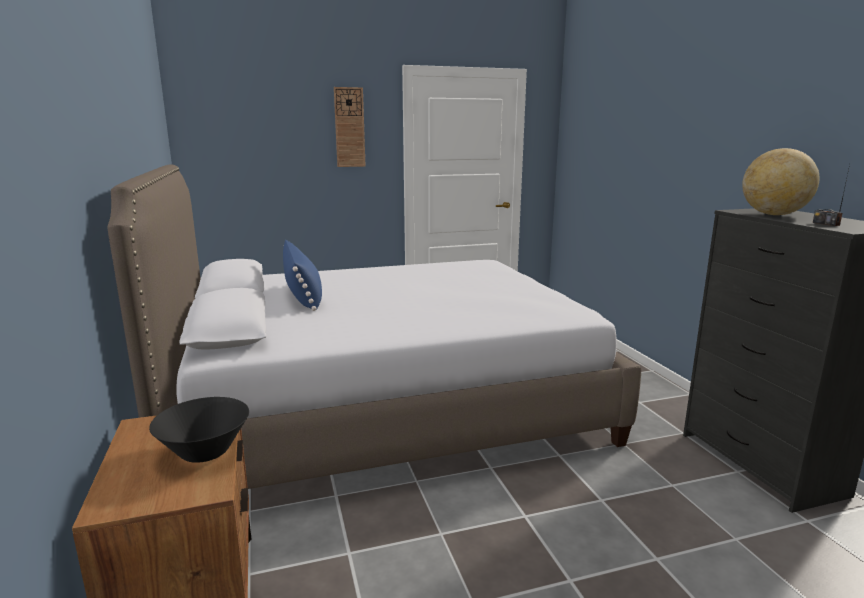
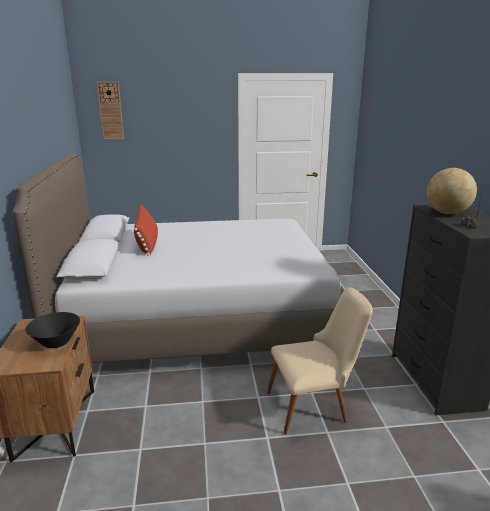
camera: 10 degrees right, 5 degrees up
(303, 295) = (147, 243): blue pillow -> red pillow
(349, 127) = (199, 118): wall clock -> wall clock (110, 110)
(617, 522) = (314, 407): none -> beige chair

